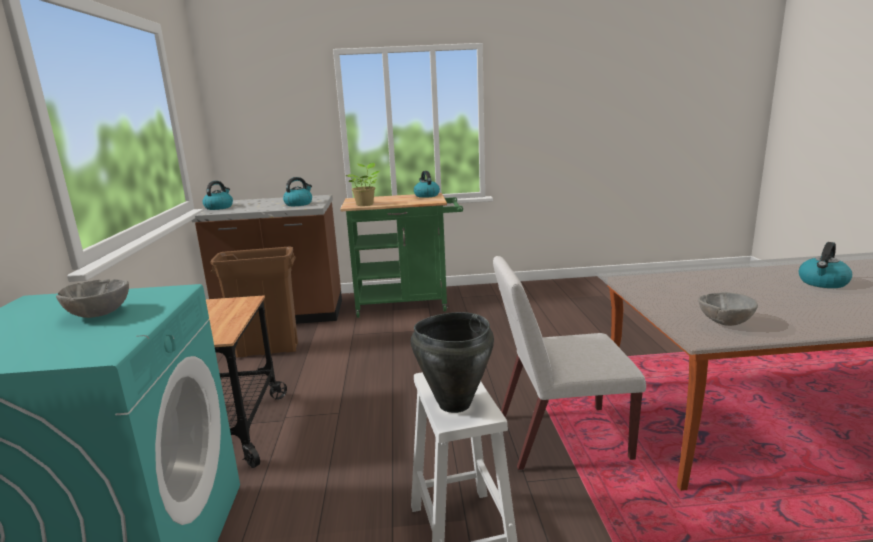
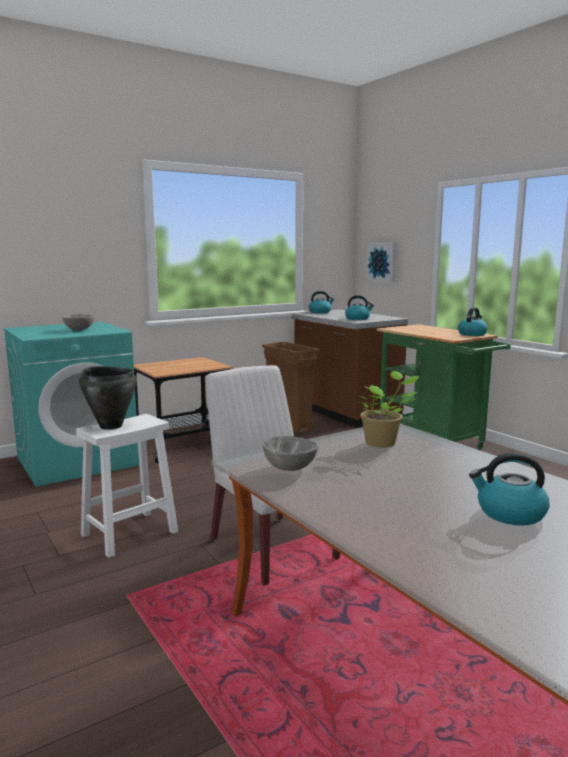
camera: 60 degrees right, 5 degrees down
(263, 138) = (382, 262): none -> picture
(365, 204) = (402, 329): potted plant -> potted plant (383, 443)

